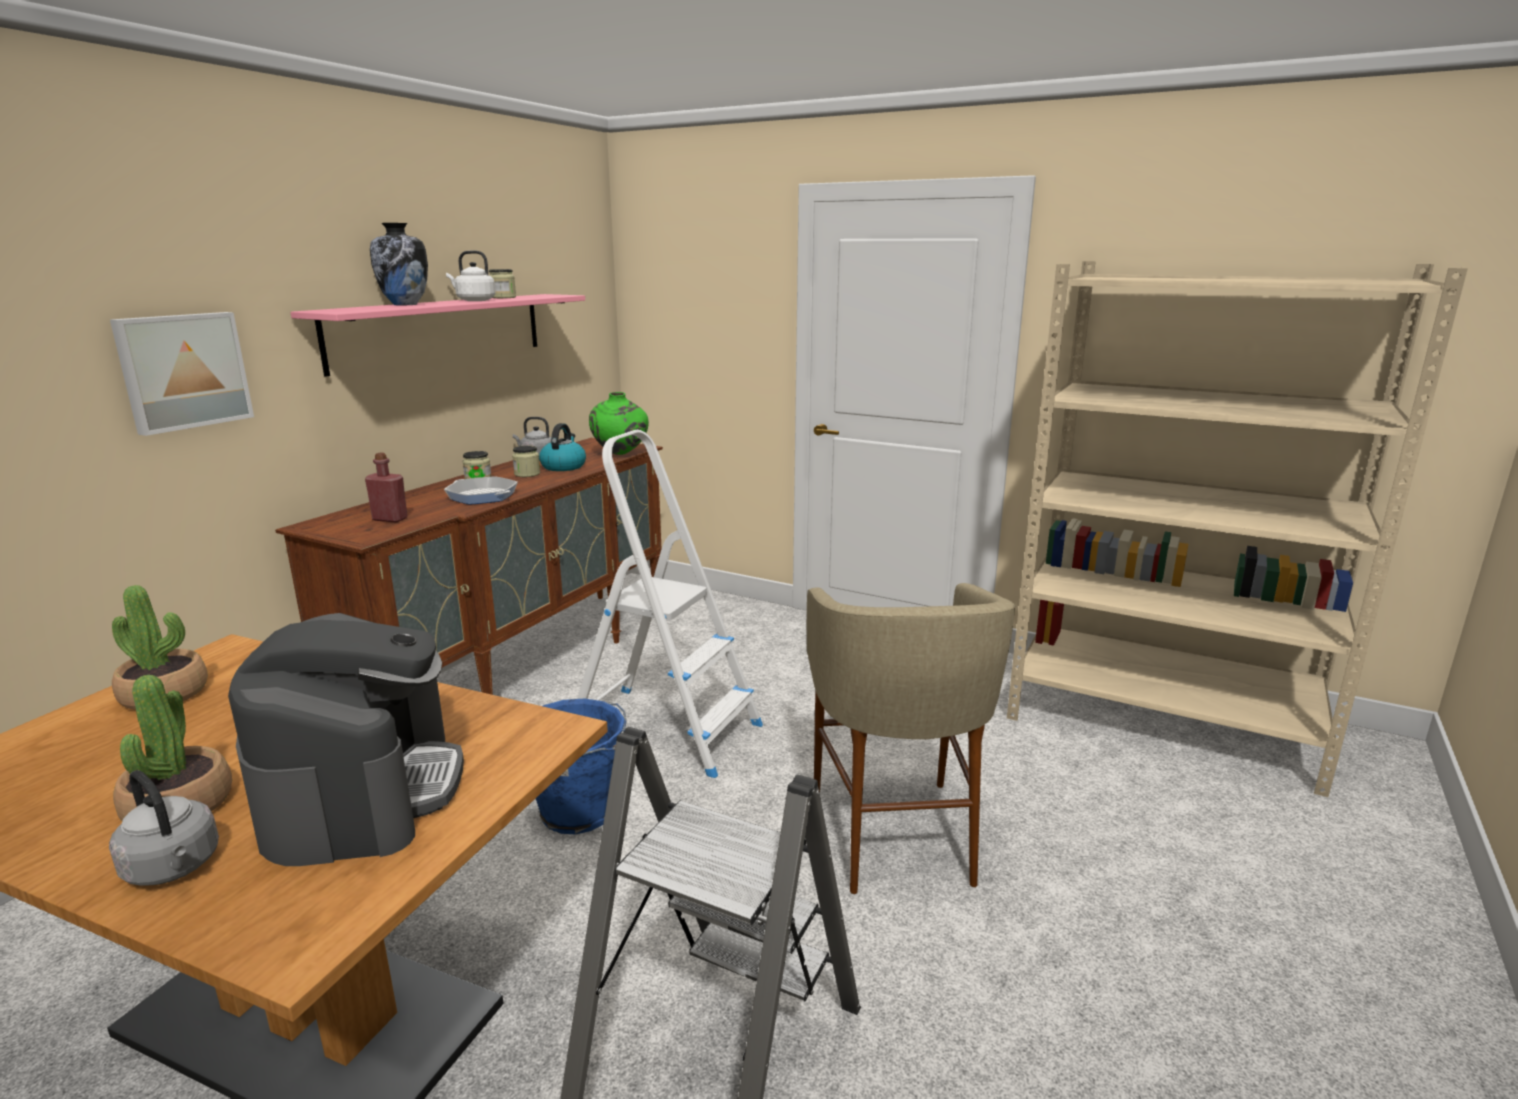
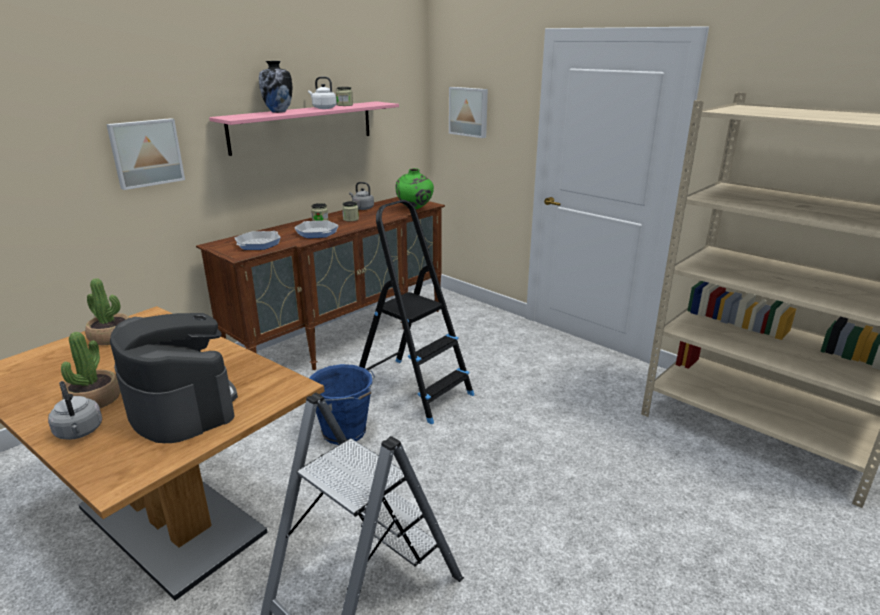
camera: 15 degrees right, 5 degrees up
(363, 790) = (181, 406): coffee machine -> coffee machine turned 45 degrees counterclockwise
(390, 519) = (258, 244): red bottle -> frying pan
(563, 466) = (375, 215): kettle -> none
(667, 730) = (414, 390): white step ladder -> black step ladder
(684, 308) = (469, 111): none -> picture
(894, 835) = (529, 479): beige stool -> none

